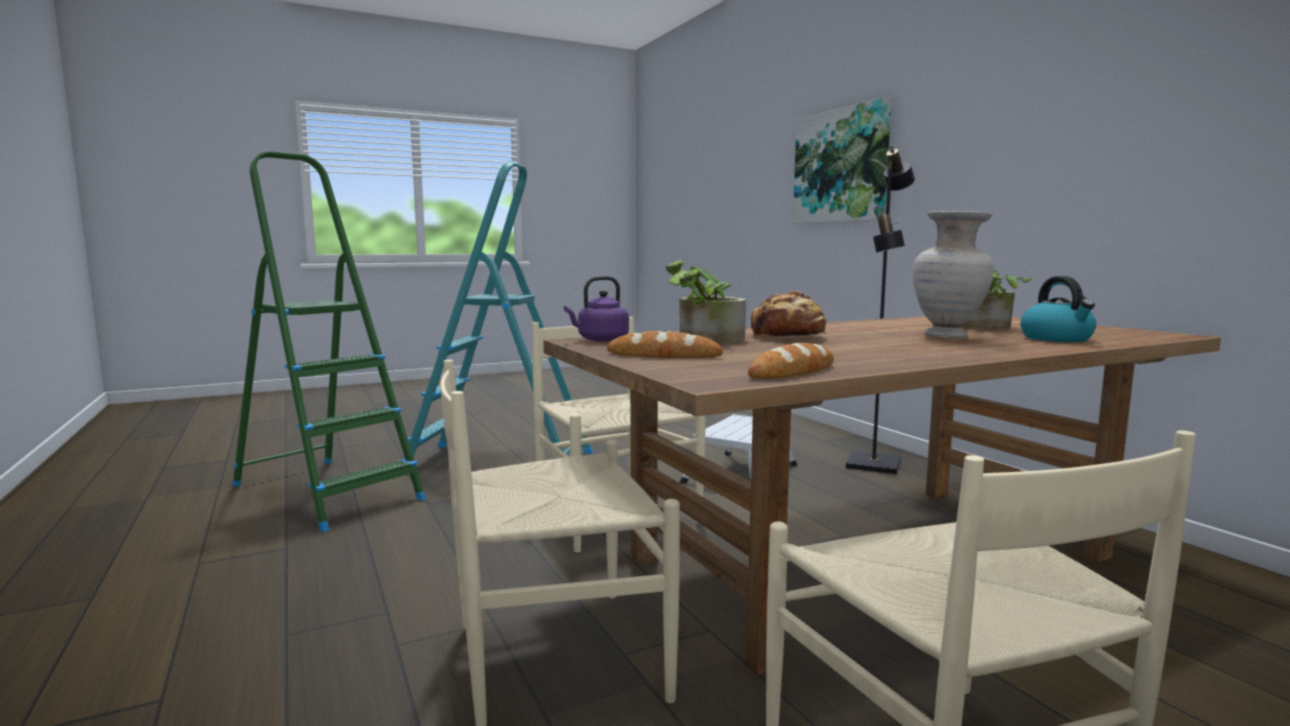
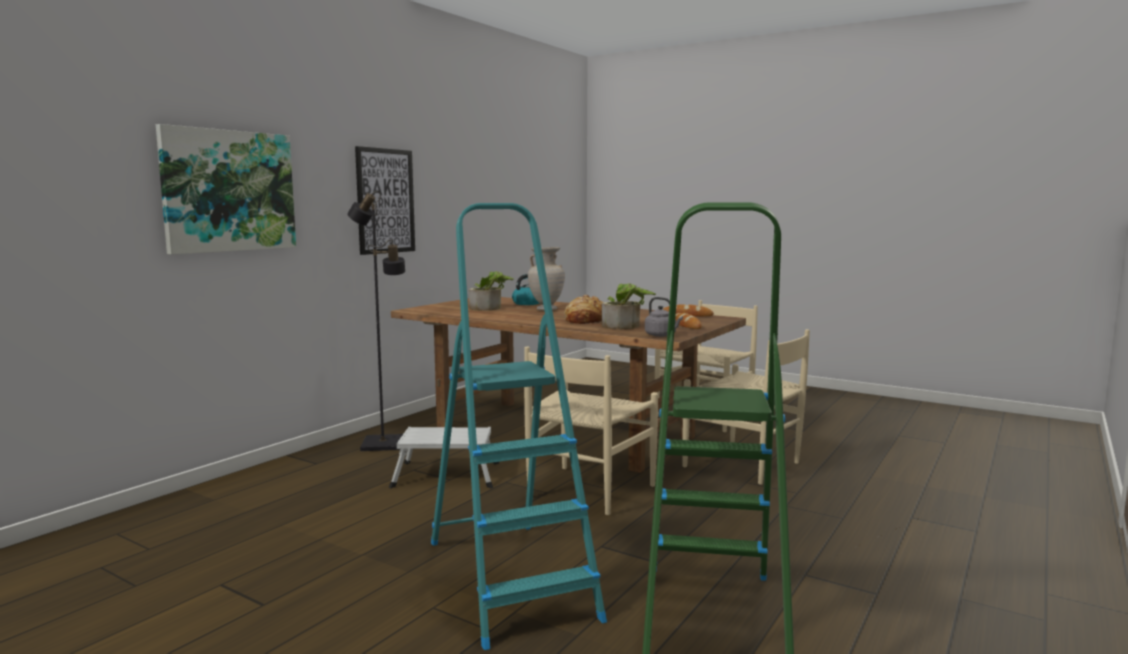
camera: 120 degrees left, 0 degrees up
(600, 340) = (662, 335): purple kettle -> grey kettle
(1017, 152) = (385, 201): none -> picture

